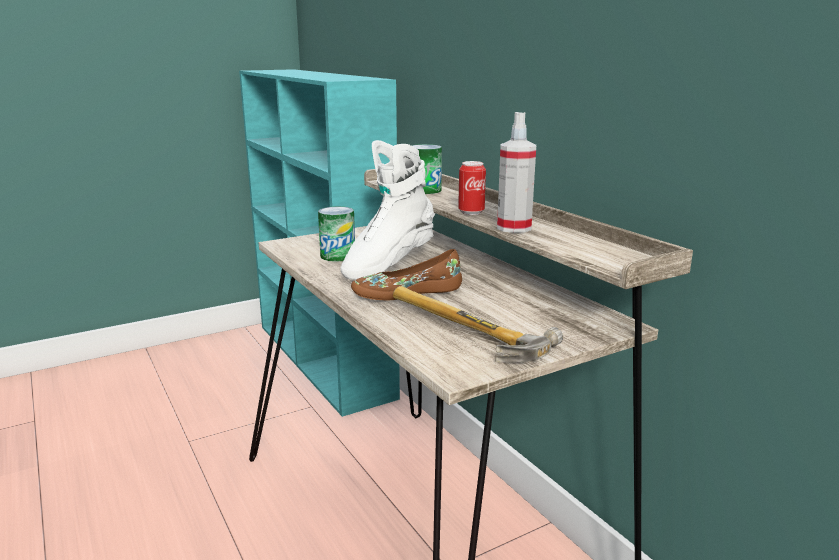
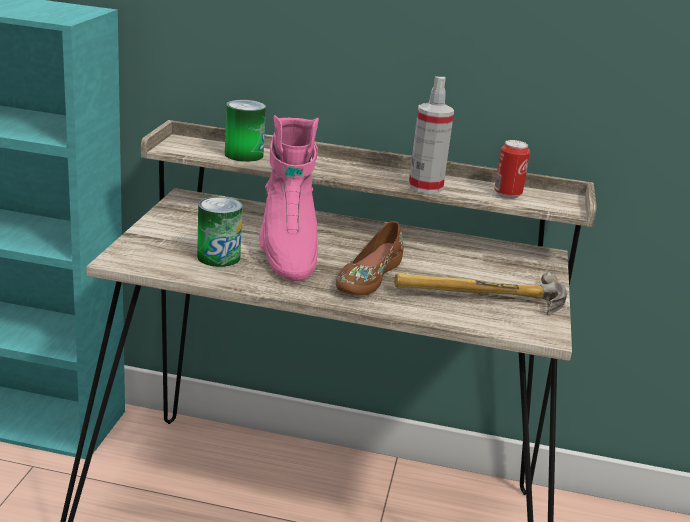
camera: 50 degrees left, 5 degrees up
(387, 264) = (286, 252): white boot -> pink boot
(471, 212) = (354, 176): can -> can (507, 194)

